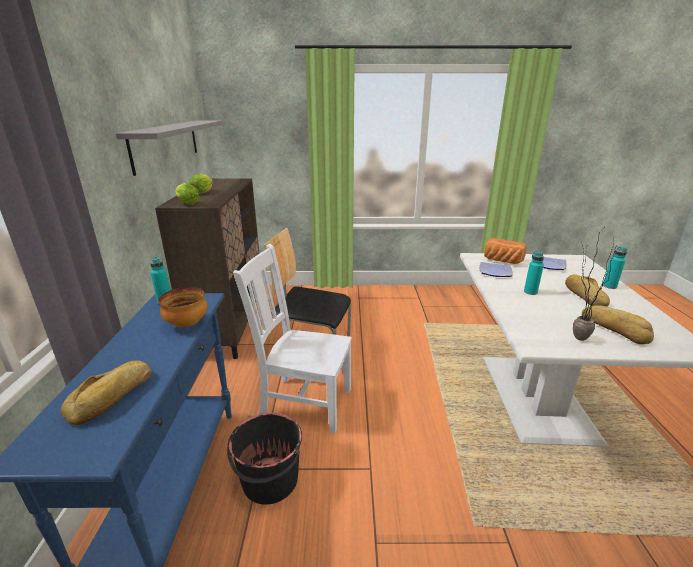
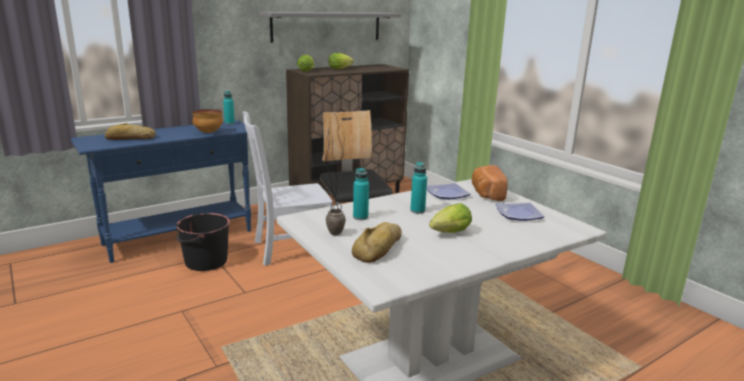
camera: 55 degrees right, 5 degrees down
(303, 402) = (289, 249): white chair -> white chair turned 90 degrees counterclockwise
(584, 296) = (448, 233): bread -> lettuce
(609, 286) = (505, 245): turquoise bottle -> turquoise bottle (360, 217)

